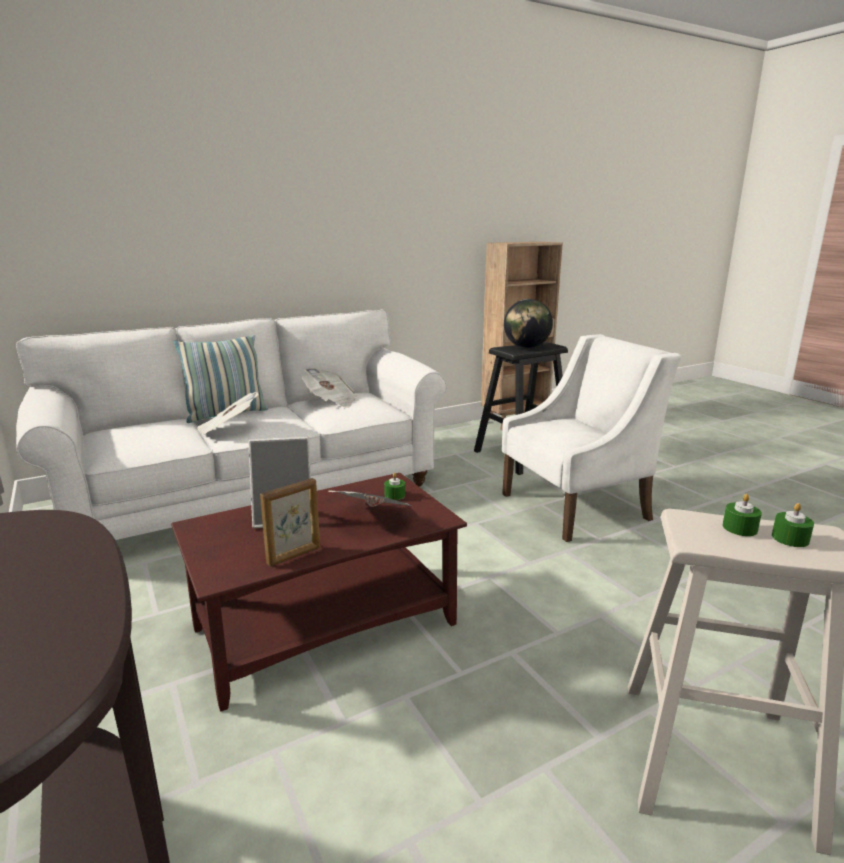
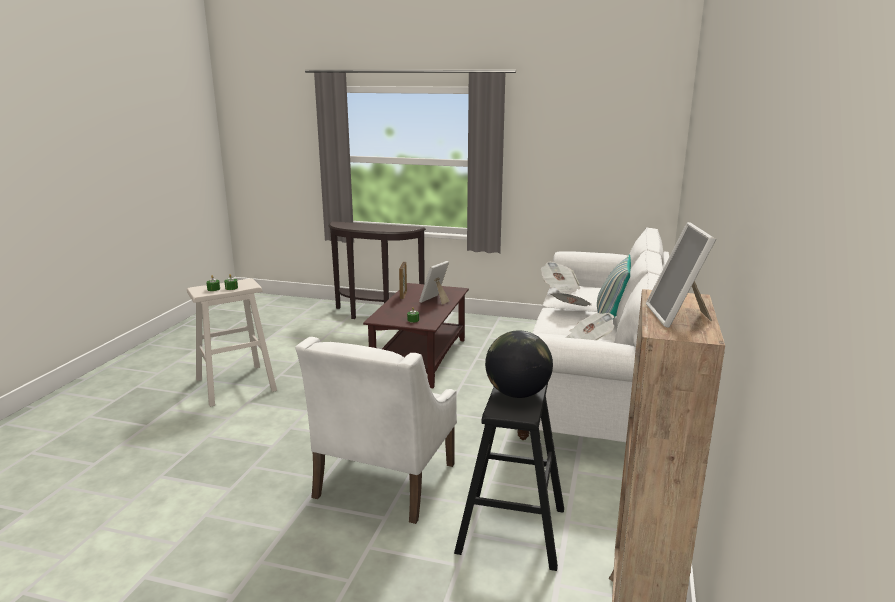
camera: 135 degrees right, 0 degrees up
(375, 519) = (400, 311): newspaper -> newspaper (559, 289)
(528, 242) = (678, 316): none -> picture frame

